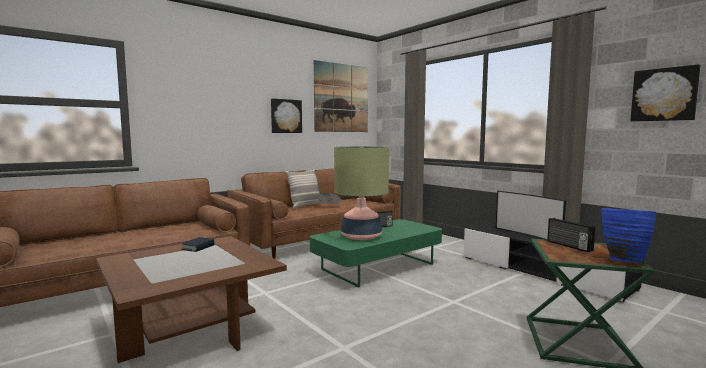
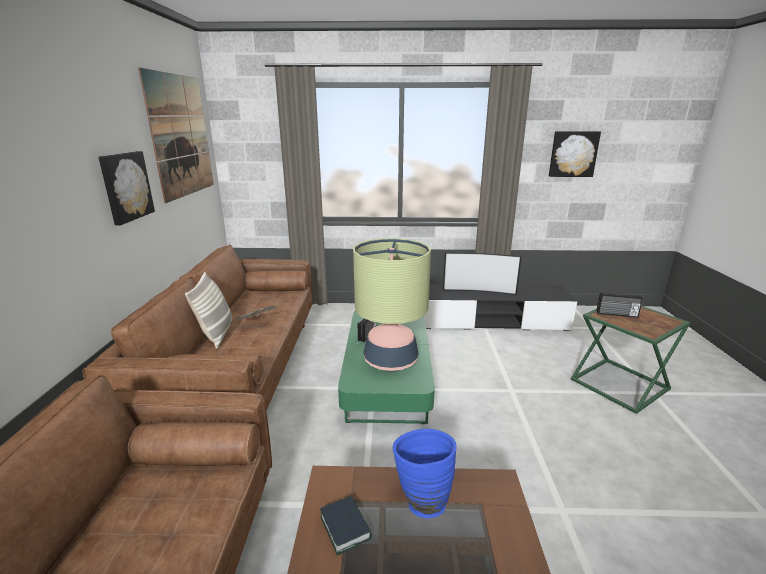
camera: 50 degrees left, 15 degrees up
(622, 260) = (665, 319): blue vase -> blue vase (421, 500)

